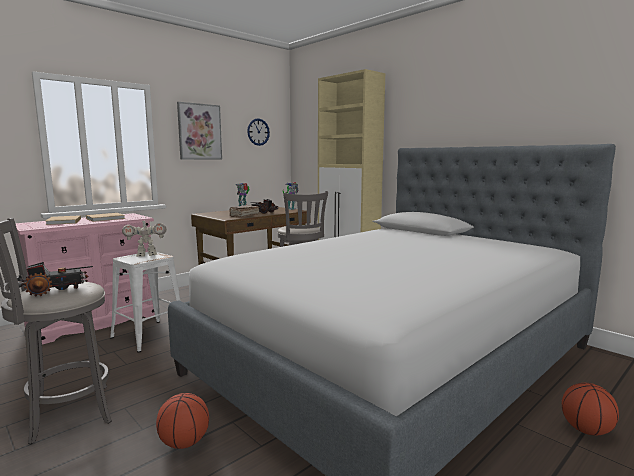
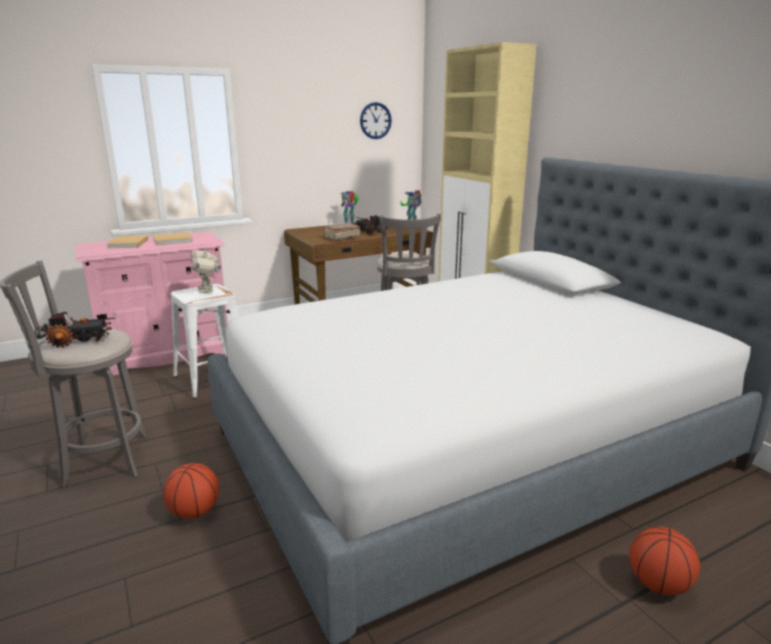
camera: 15 degrees right, 10 degrees up
(146, 255) = (207, 290): toy robot -> toy robot turned 75 degrees clockwise
(199, 132) = (294, 125): picture -> none

